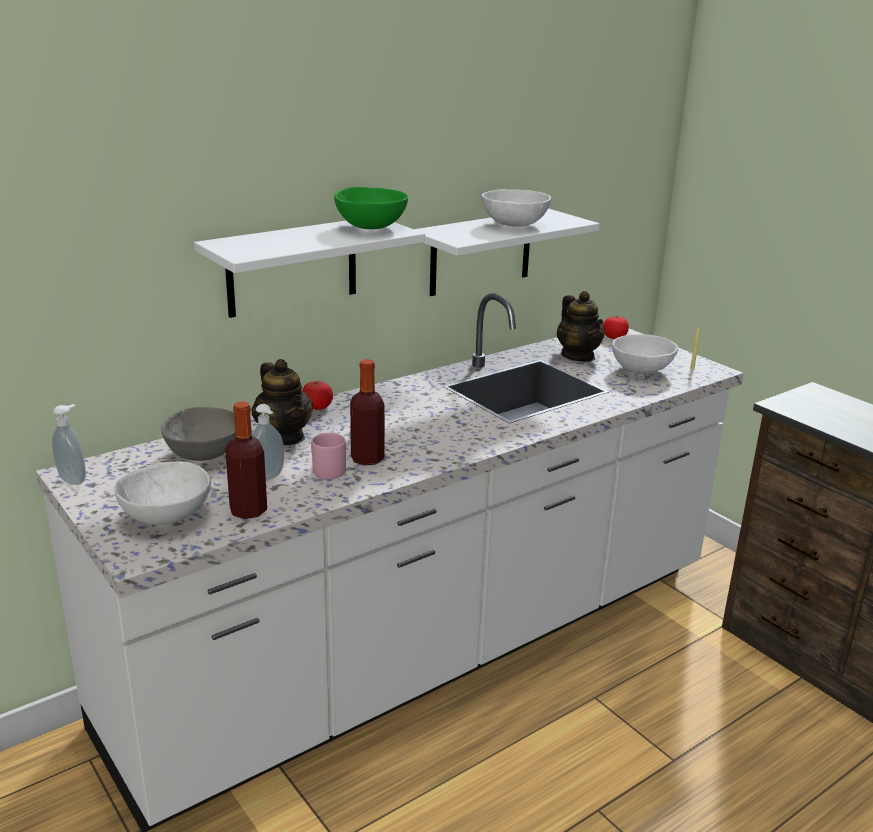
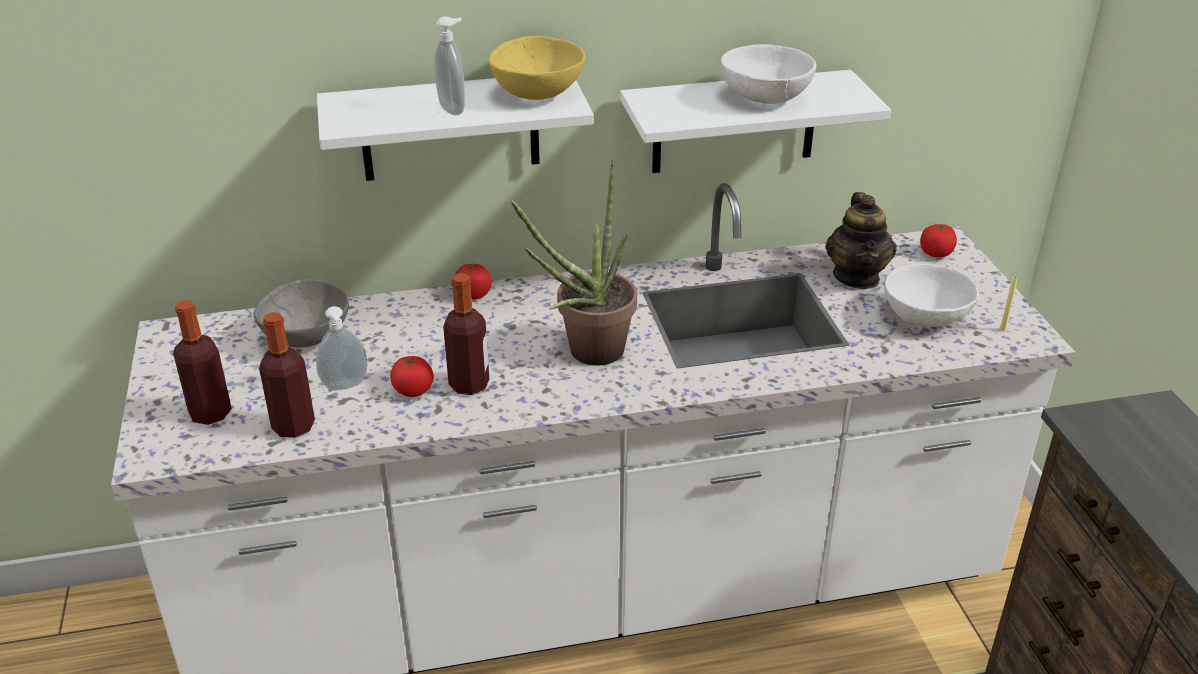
camera: 25 degrees right, 10 degrees up
(74, 479) = (164, 341): soap dispenser -> soap dispenser (454, 109)
(165, 517) = (210, 413): white bowl -> bottle
(284, 437) = (405, 331): teapot -> none
(326, 470) = (413, 390): pink mug -> tomato
(370, 227) = (537, 94): green bowl -> yellow bowl
(438, 426) = (586, 354): none -> potted plant

